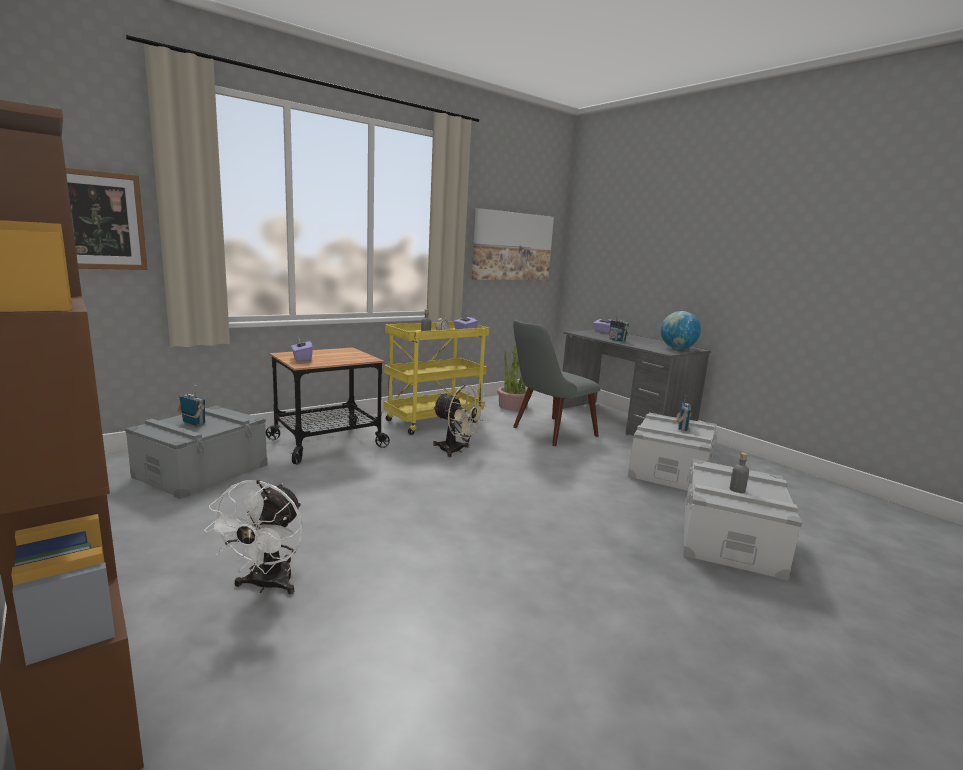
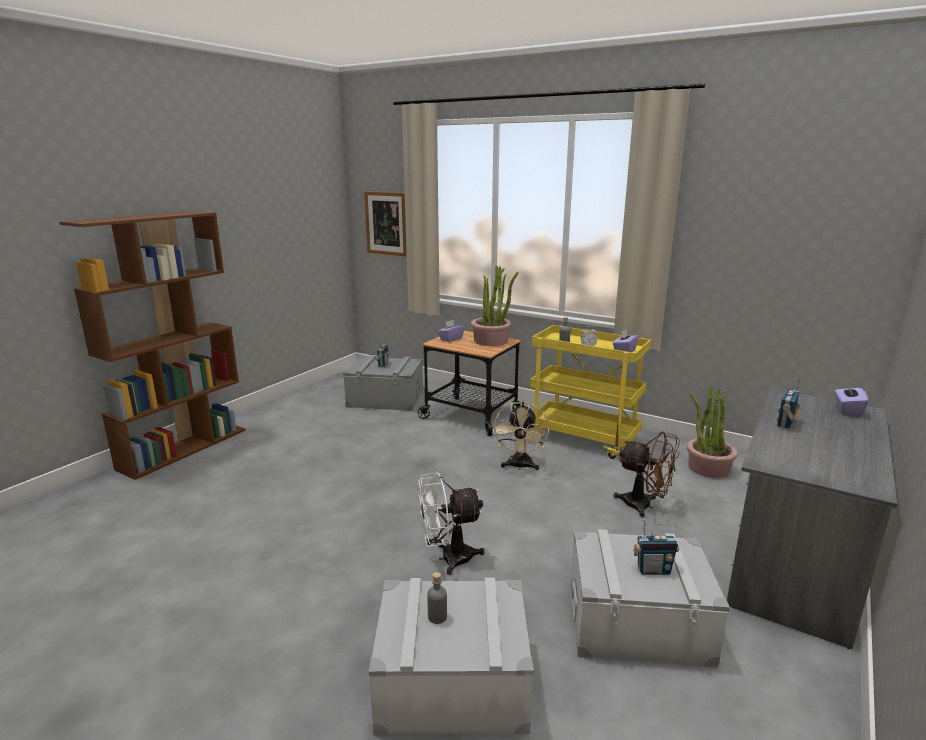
camera: 70 degrees right, 5 degrees up
(266, 585) = (264, 460): white fan -> white fan (448, 558)
(337, 352) = (491, 341): none -> potted plant
(512, 246) = (778, 250): picture -> none
(547, 433) = (644, 506): grey chair -> brown fan
(677, 348) = (826, 471): globe -> none

